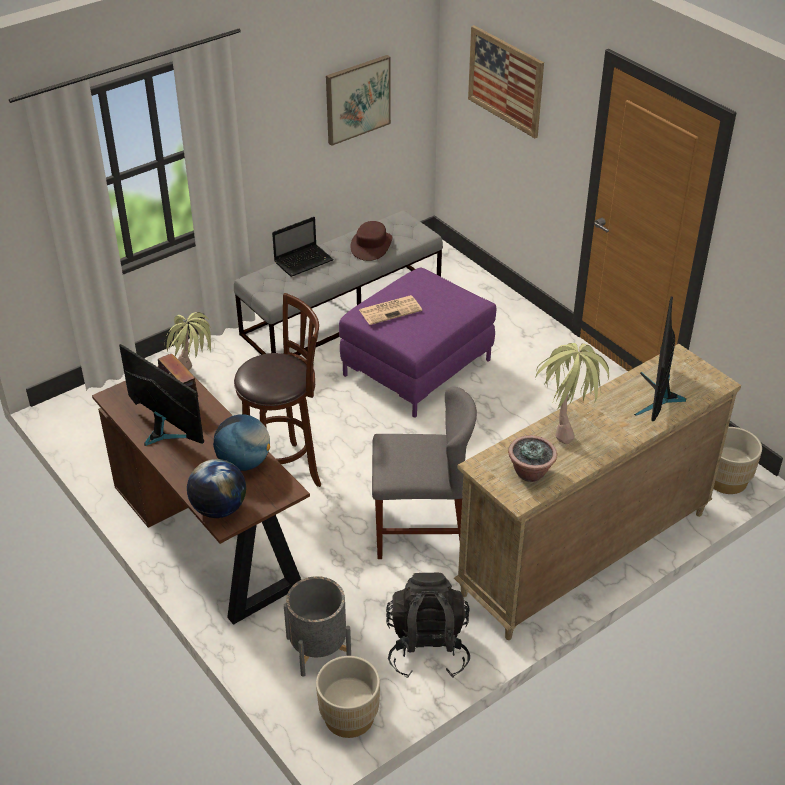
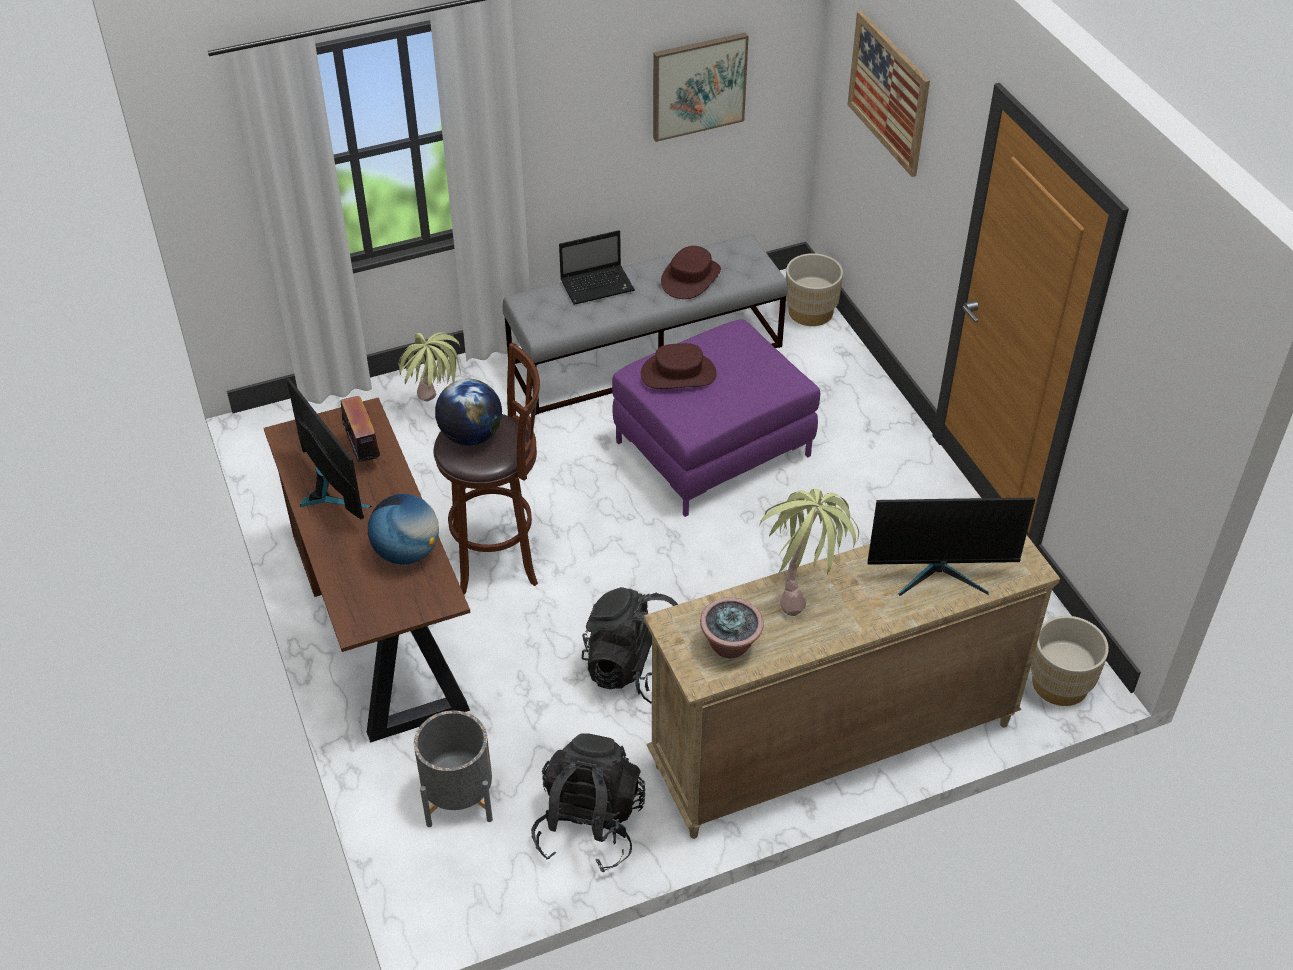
camera: 15 degrees right, 5 degrees up
(219, 509) = (355, 607): globe -> globe (470, 436)
(349, 717) = (464, 891): beige planter -> beige planter (810, 312)
(390, 310) = (678, 374): newspaper -> brown hat
(420, 531) = (636, 671): grey chair -> black backpack
(658, 397) = (940, 573): monitor -> monitor turned 120 degrees counterclockwise

